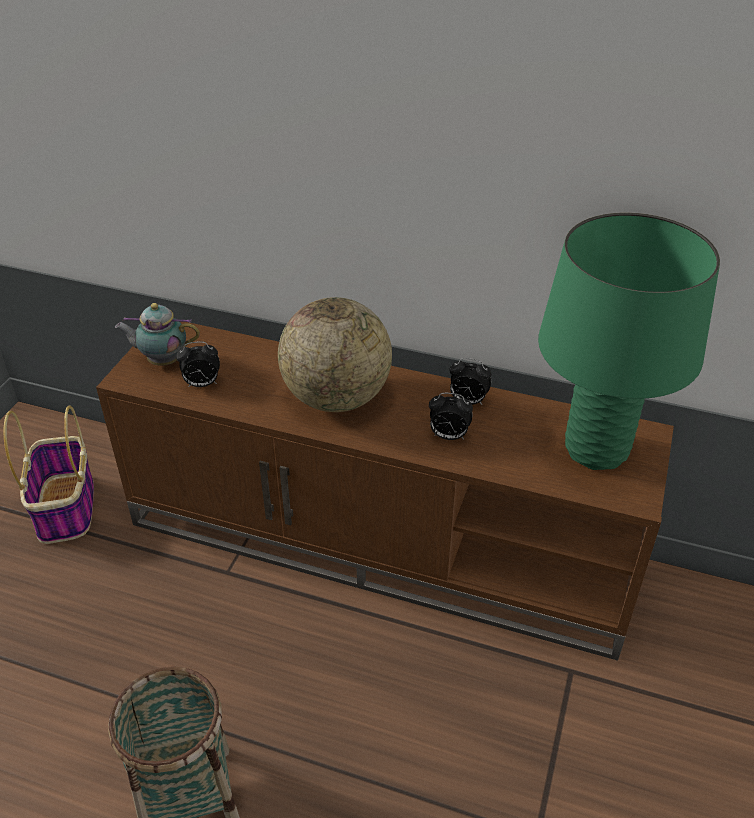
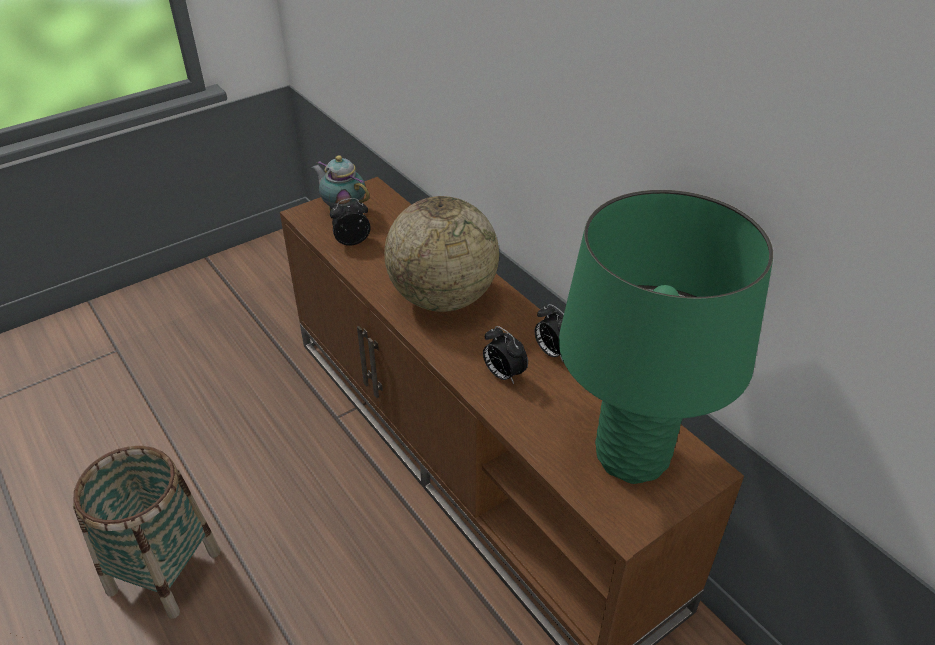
camera: 35 degrees right, 0 degrees up
(66, 509) = (271, 312): basket -> none
(202, 384) = (352, 241): alarm clock -> alarm clock turned 135 degrees clockwise

